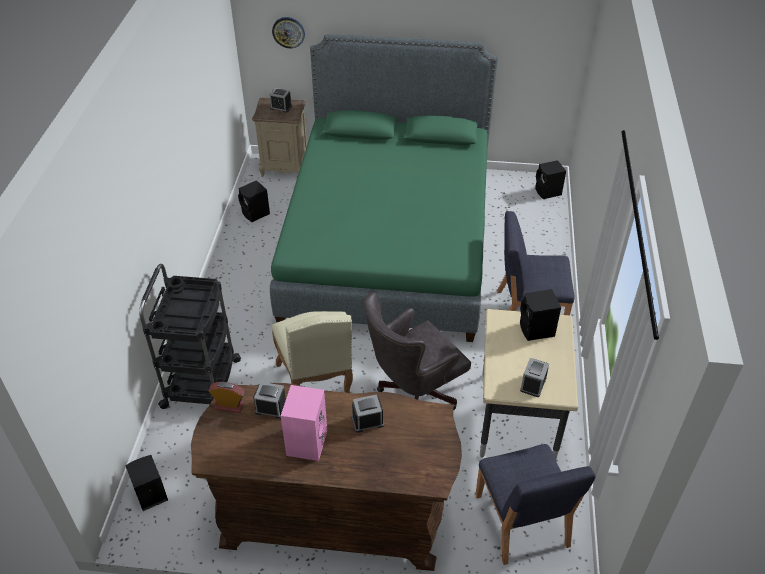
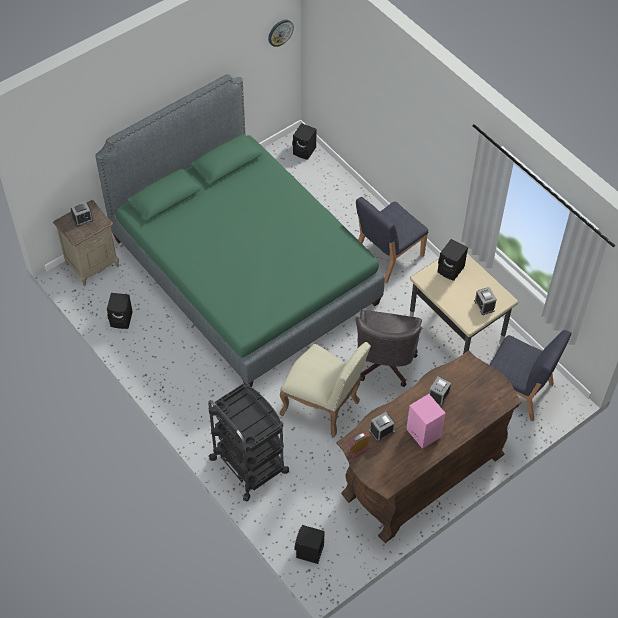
camera: 45 degrees left, 10 degrees up
(288, 32) = (70, 155): wall clock -> wall clock (280, 32)

